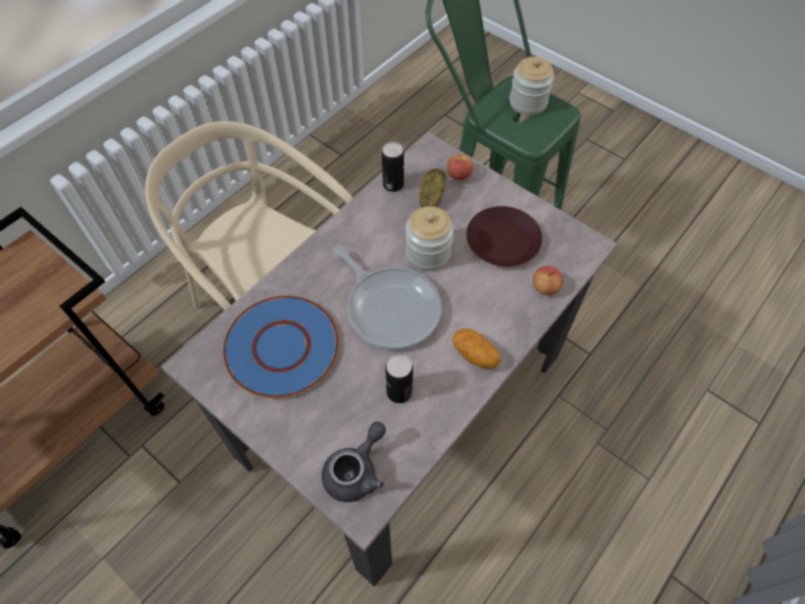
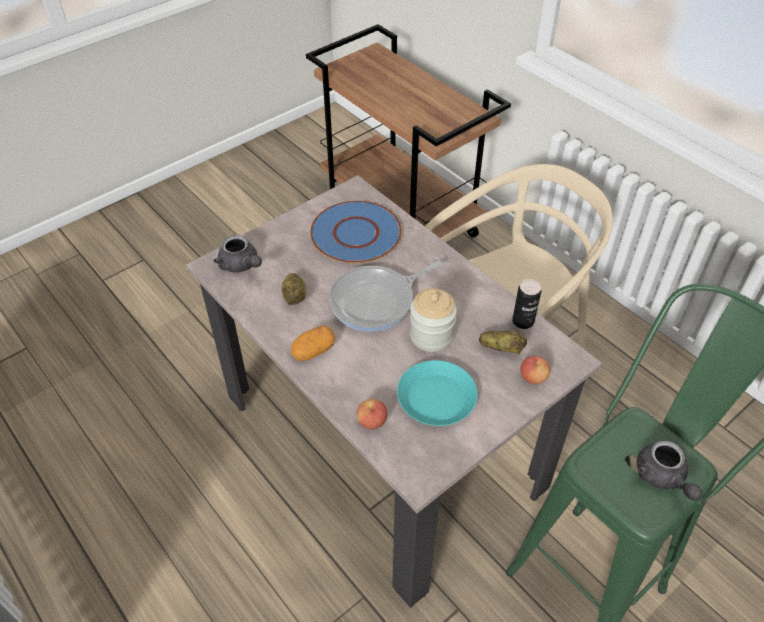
camera: 100 degrees right, 10 degrees down
(399, 392) = (295, 296): can -> potato
(502, 242) = (436, 397): brown plate -> turquoise plate
(528, 103) = (662, 478): jar -> grey teapot

